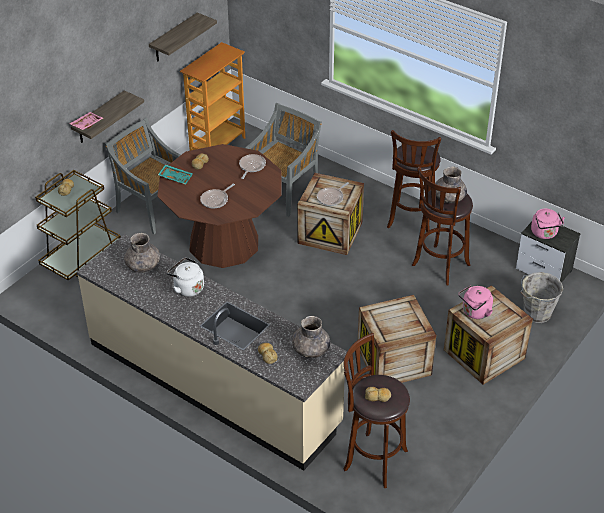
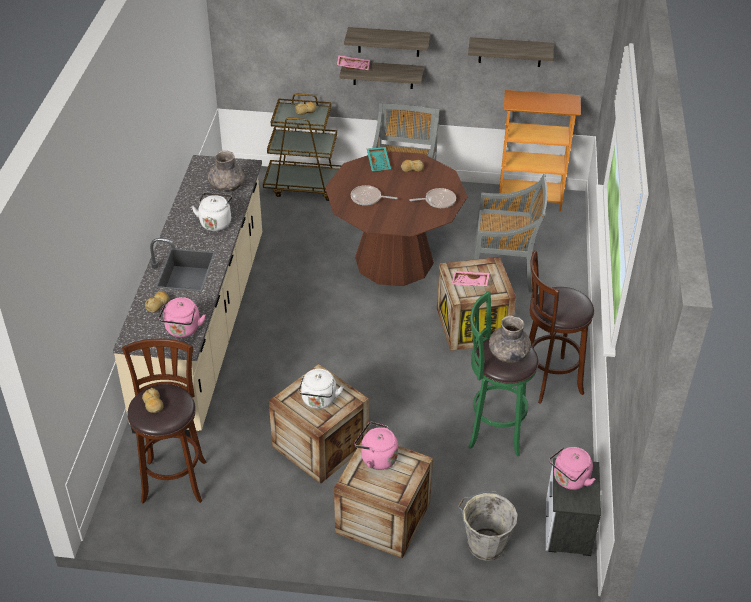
camera: 60 degrees right, 0 degrees up
(98, 86) = (388, 42): none -> shelf
(310, 350) = (183, 330): grey vase -> pink kettle
(331, 198) = (470, 283): frying pan -> pink tray
(399, 321) = (319, 401): none -> white kettle
(439, 267) = (493, 430): brown stool -> green stool

